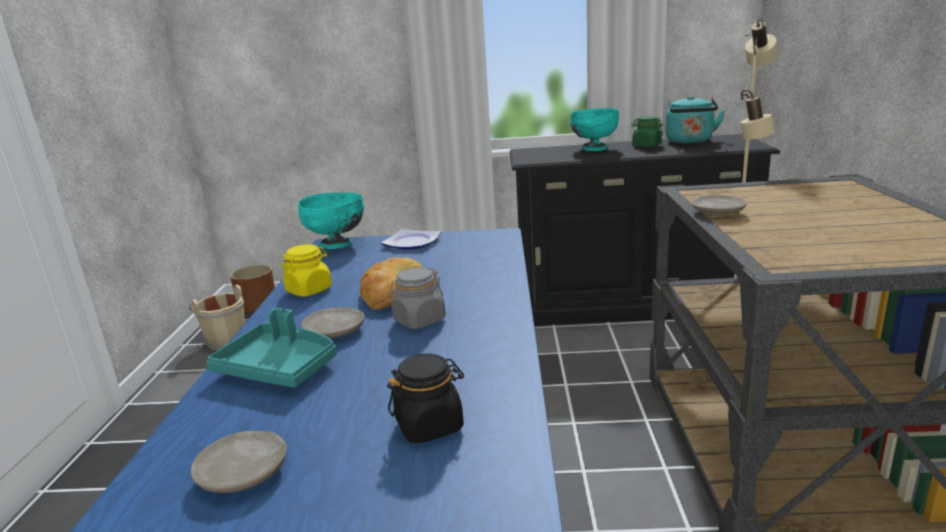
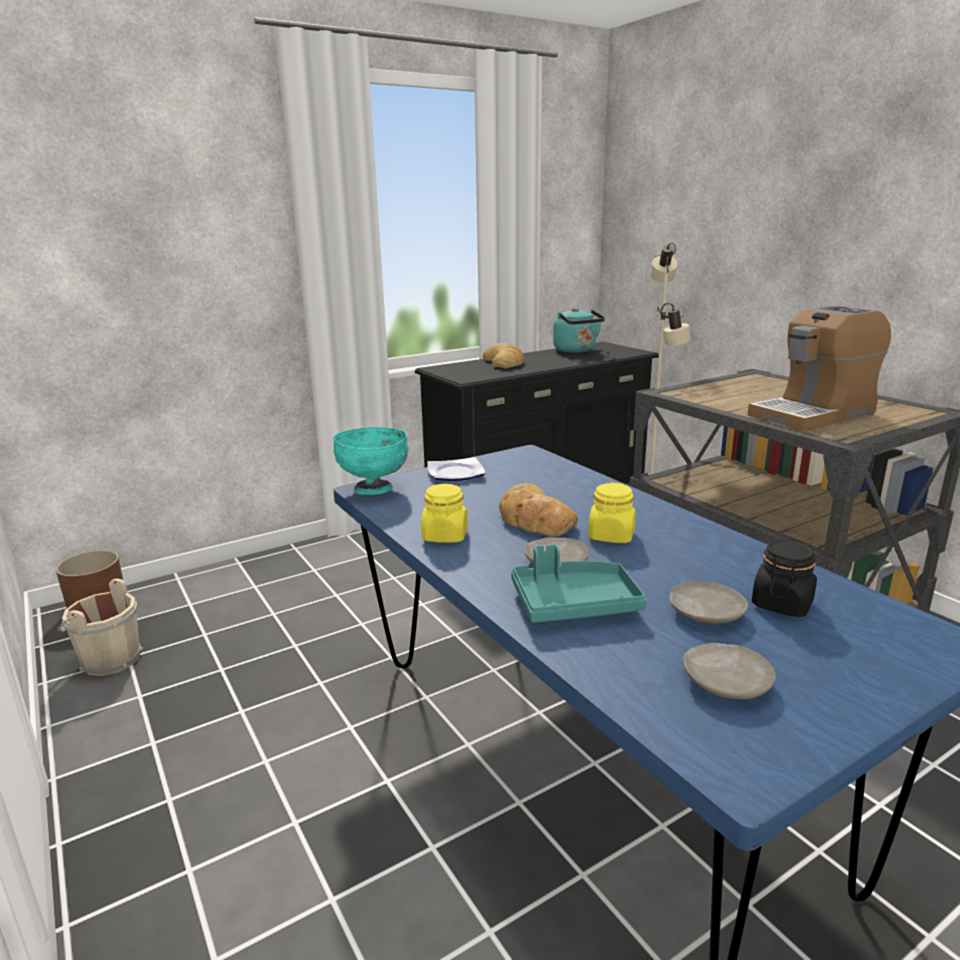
camera: 35 degrees left, 0 degrees up
(419, 320) = (611, 536): grey jar -> yellow jar
(594, 148) = (504, 362): turquoise bowl -> bread
(646, 146) = (547, 357): green jar -> none
(717, 212) = (726, 407): beige plate -> beige plate (705, 613)
(809, 233) = (813, 414): none -> coffee machine

